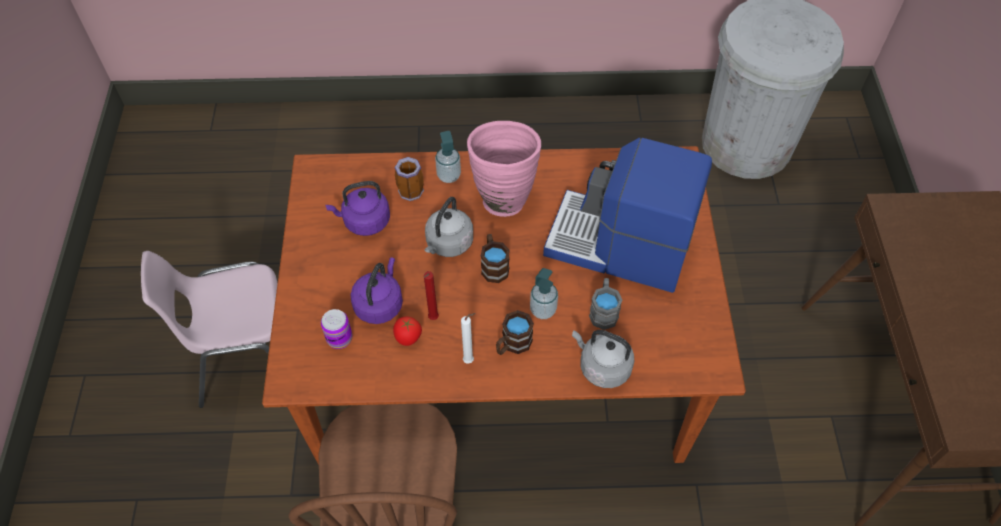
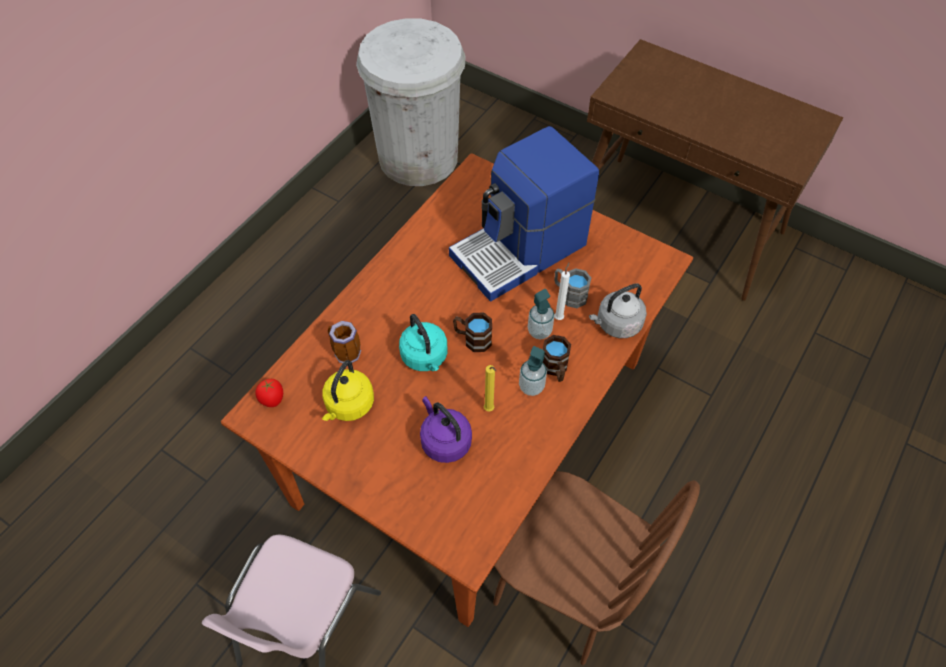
camera: 55 degrees left, 0 degrees up
(339, 338) = (455, 491): can -> none
(364, 221) = (348, 406): purple kettle -> yellow kettle
(408, 339) = (495, 438): tomato -> tomato (273, 401)
(432, 319) = (489, 410): red candle -> yellow candle
(448, 244) = (425, 357): grey kettle -> turquoise kettle
(449, 175) = (356, 318): soap dispenser -> soap dispenser (531, 386)
(470, 360) = (548, 406): white candle -> white candle (559, 317)
(502, 195) = (409, 293): pink vase -> none

